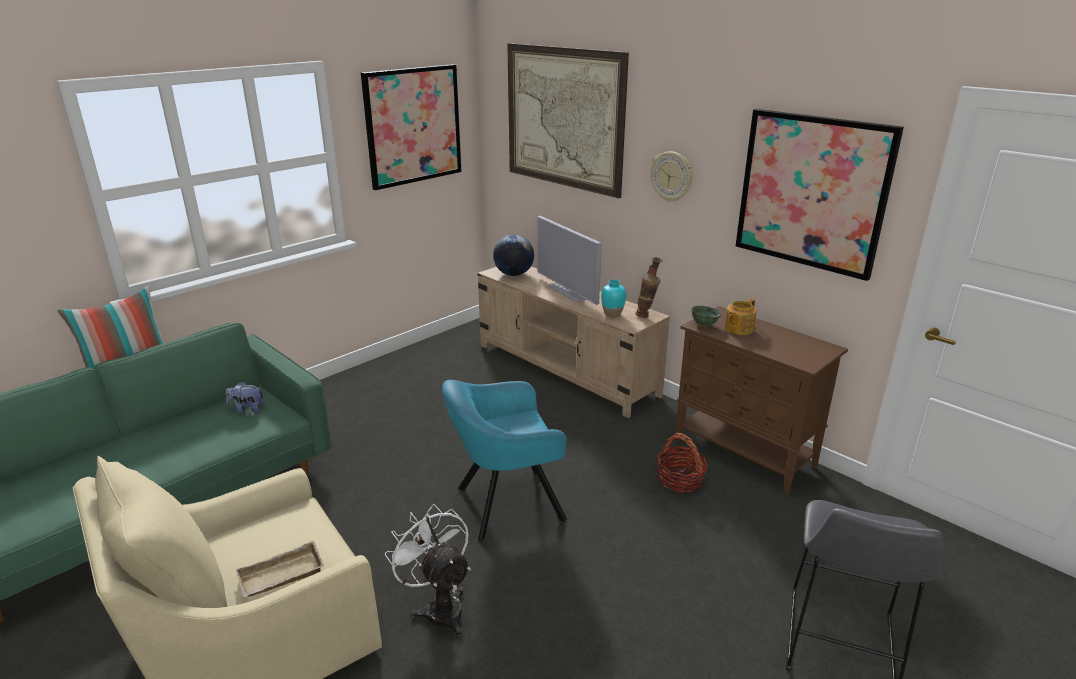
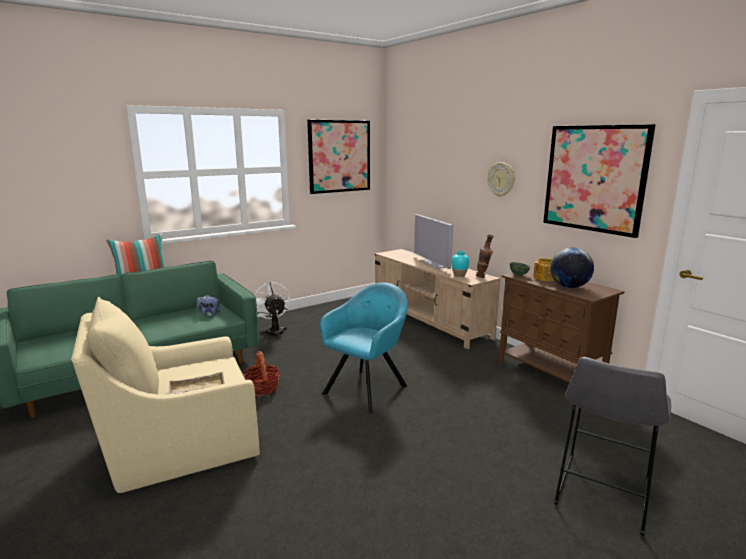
camera: 10 degrees right, 10 degrees down
(439, 607) = (305, 439): white fan -> white fan (274, 331)
(505, 504) = (367, 388): turquoise armchair -> turquoise armchair turned 135 degrees clockwise
(513, 274) = (398, 255): globe -> globe (569, 287)
(564, 118) = (434, 149): picture -> none
(680, 479) = (497, 385): basket -> basket (262, 388)

